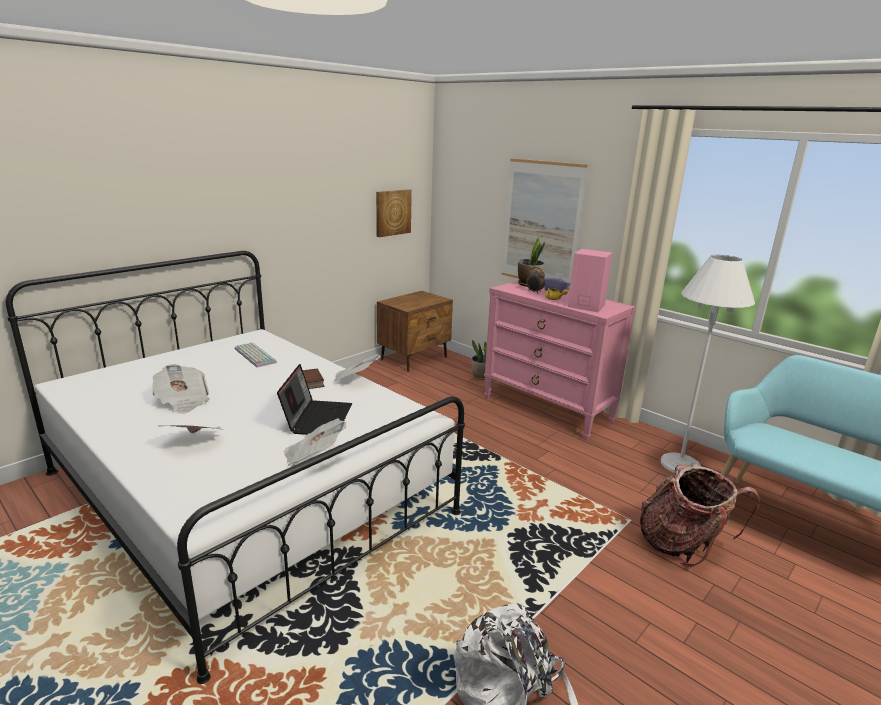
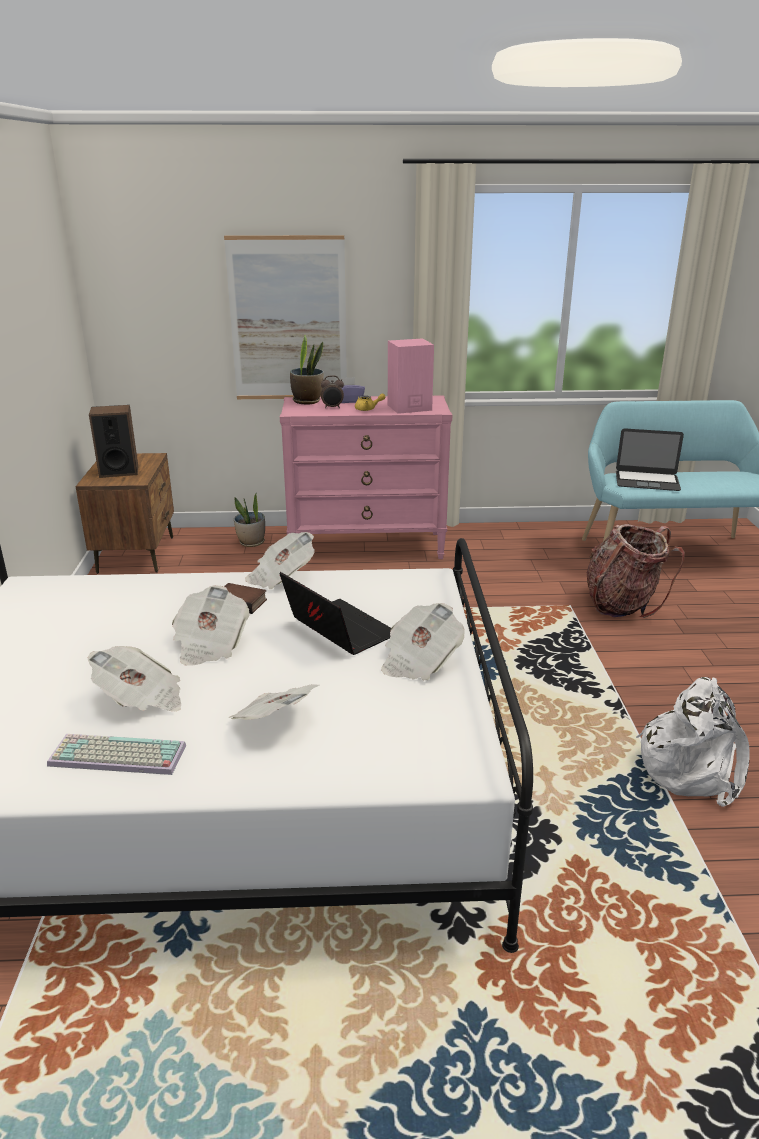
camera: 45 degrees left, 5 degrees up
(253, 355) = (90, 609): keyboard -> keyboard (115, 757)
(255, 394) = (210, 645): none -> newspaper
(392, 212) = (58, 341): picture -> none
(410, 301) = (119, 471): none -> speaker
(680, 464) = (533, 545): white floor lamp -> none
(786, 442) = (647, 481): none -> laptop

